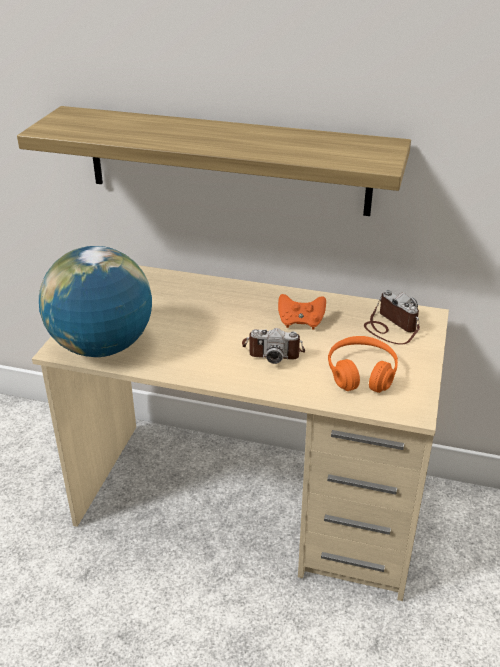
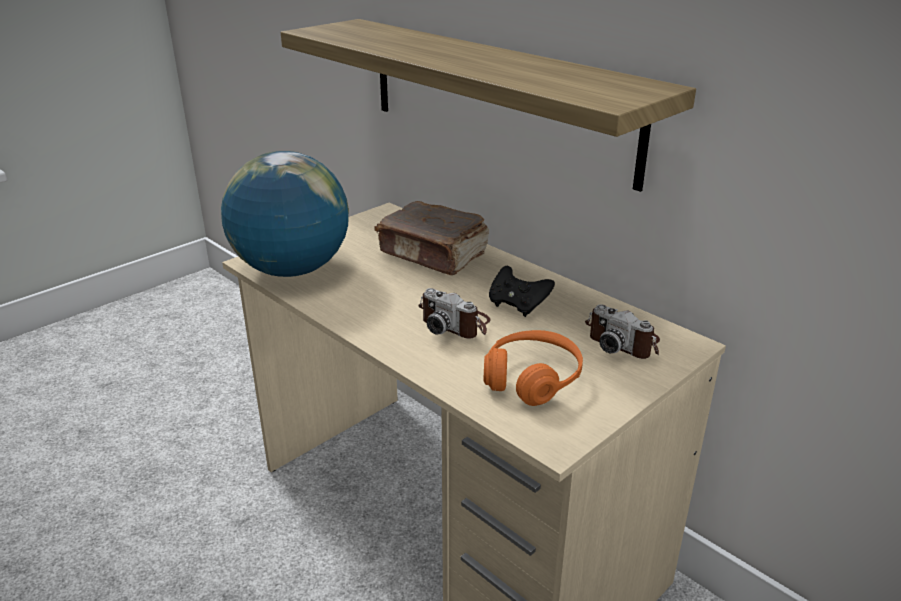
camera: 30 degrees right, 5 degrees down
(200, 299) = (433, 254): none -> brown book
(301, 322) = (518, 305): orange game controller -> black game controller
(390, 327) = (623, 341): camera -> camera turned 135 degrees clockwise

